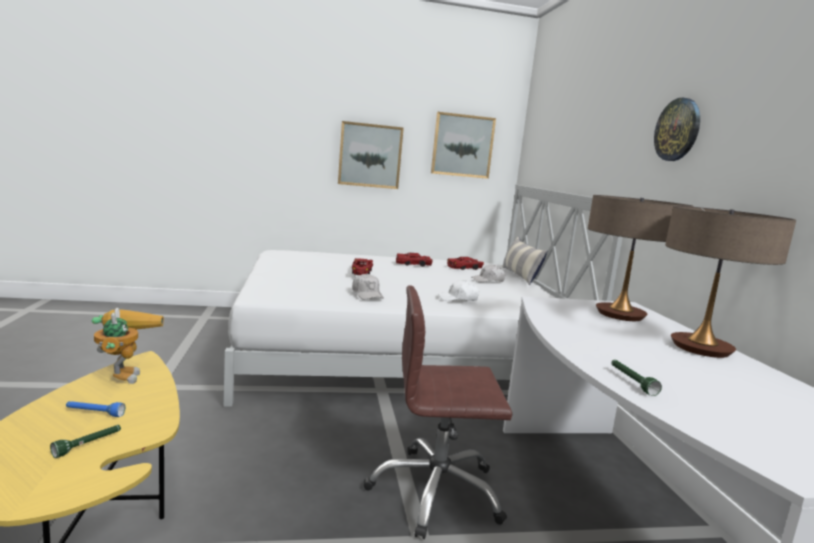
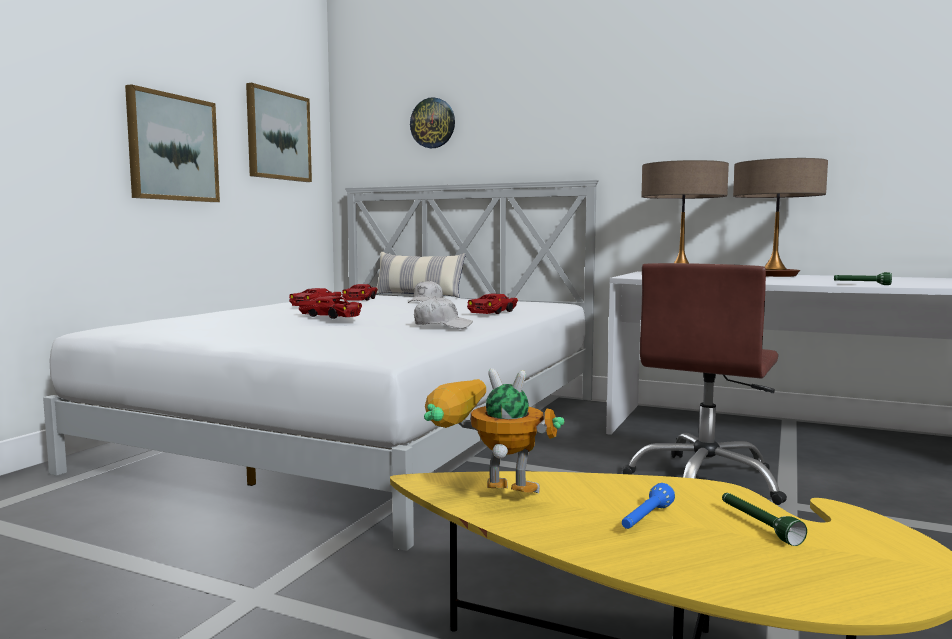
camera: 55 degrees left, 5 degrees down
(458, 299) = (494, 312): white cap -> red toy car
(677, 130) = (646, 105): wall clock -> wall clock (433, 123)

